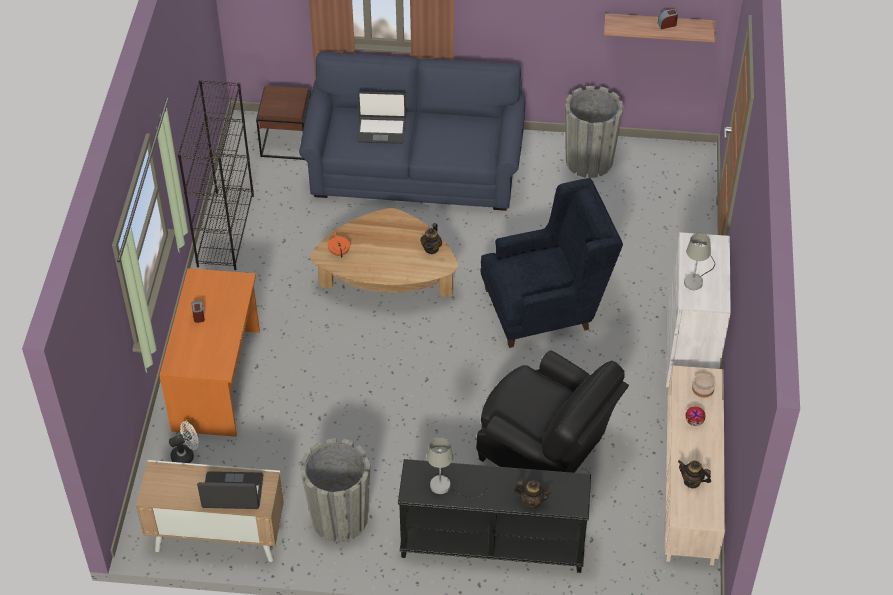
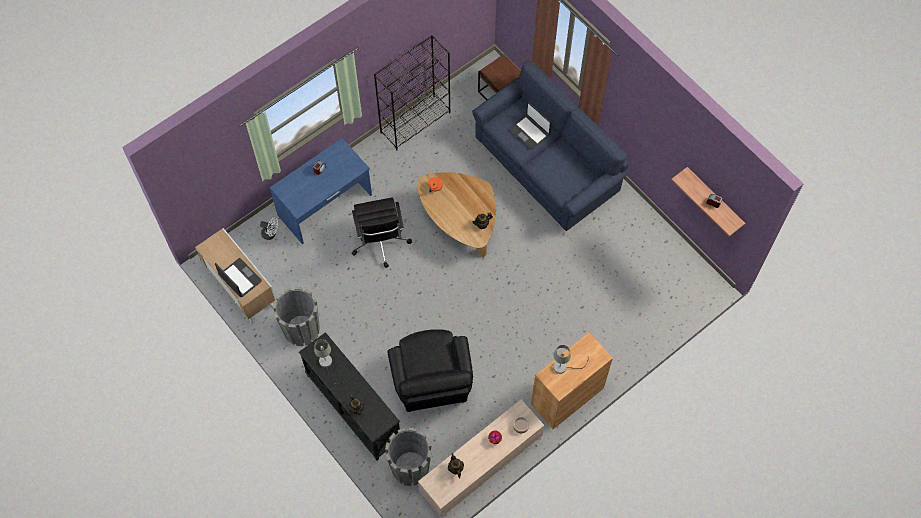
camera: 45 degrees right, 15 degrees up
(218, 379) = (325, 205): orange desk -> blue desk
(324, 366) = (380, 242): none -> black office chair
(546, 306) = (523, 305): blue armchair -> none
(589, 161) = (646, 238): grey planter -> grey planter (410, 467)
(690, 351) = (567, 396): white cabinet -> brown cabinet

